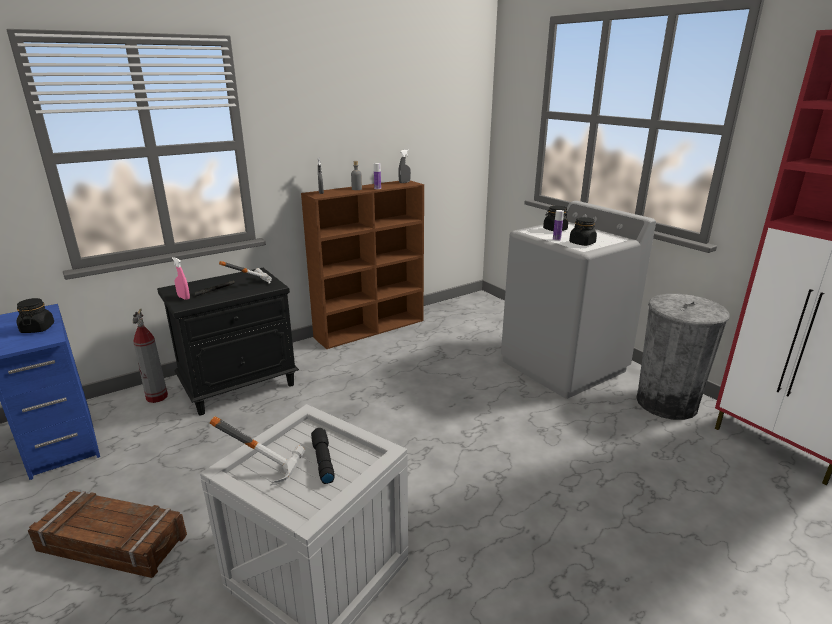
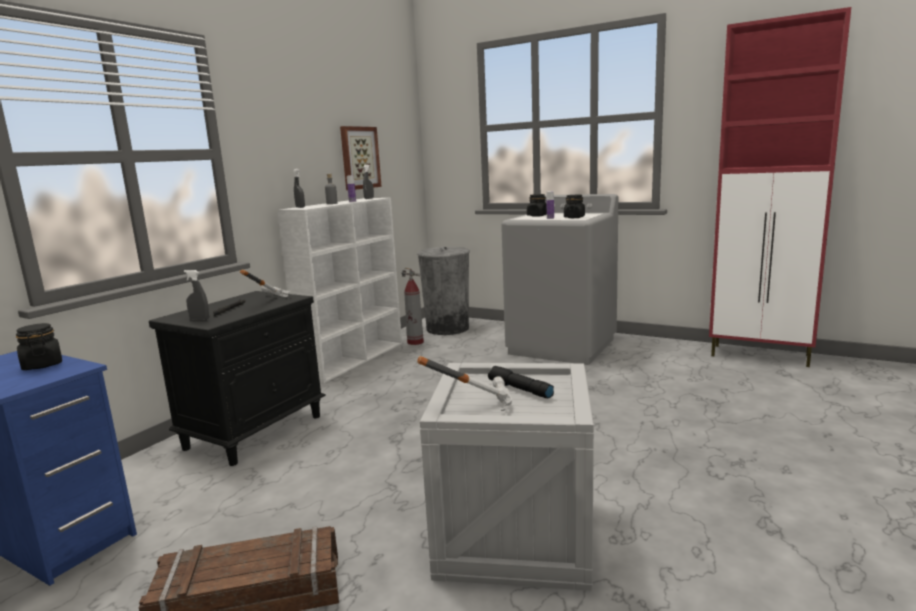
camera: 25 degrees left, 10 degrees down
(157, 397) = (154, 466): fire extinguisher -> fire extinguisher (415, 342)
(183, 297) = (199, 319): pink spray bottle -> grey spray bottle
(371, 328) = (354, 359): brown bookcase -> white bookcase
(404, 140) = (359, 158): none -> picture
(666, 403) = (663, 350): grey trash can -> grey trash can (447, 328)

